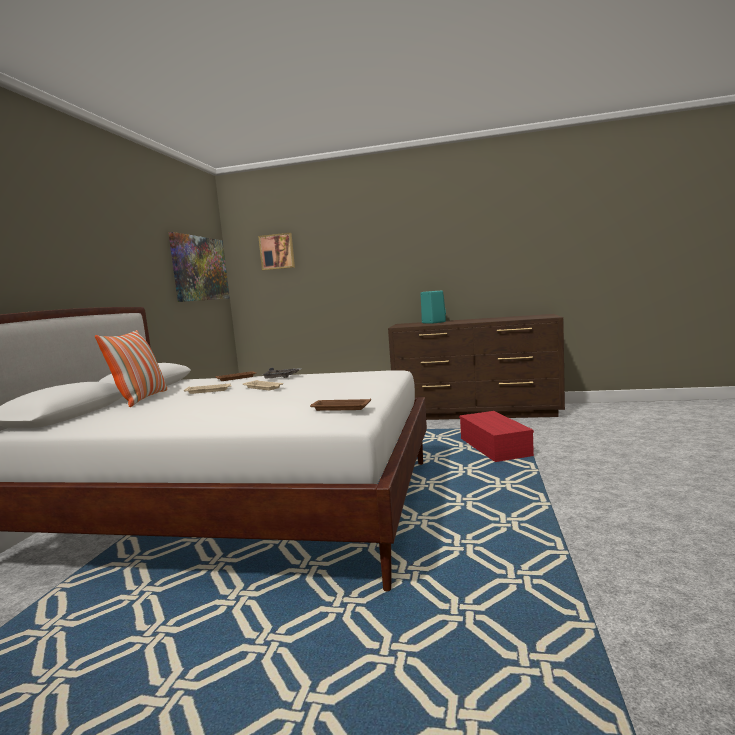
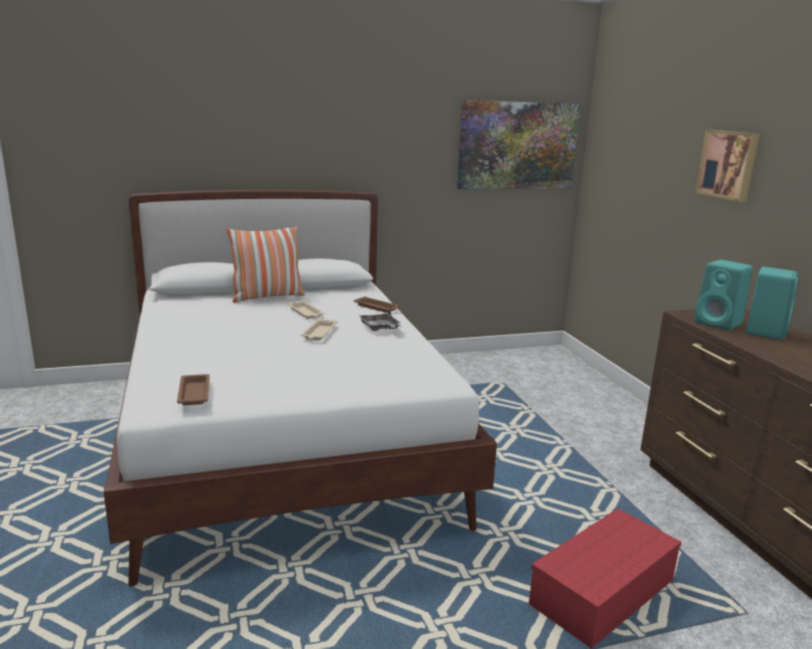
camera: 60 degrees right, 10 degrees up
(277, 251) = (634, 132): picture -> picture (728, 164)
(415, 324) = (719, 323): none -> turquoise speaker

